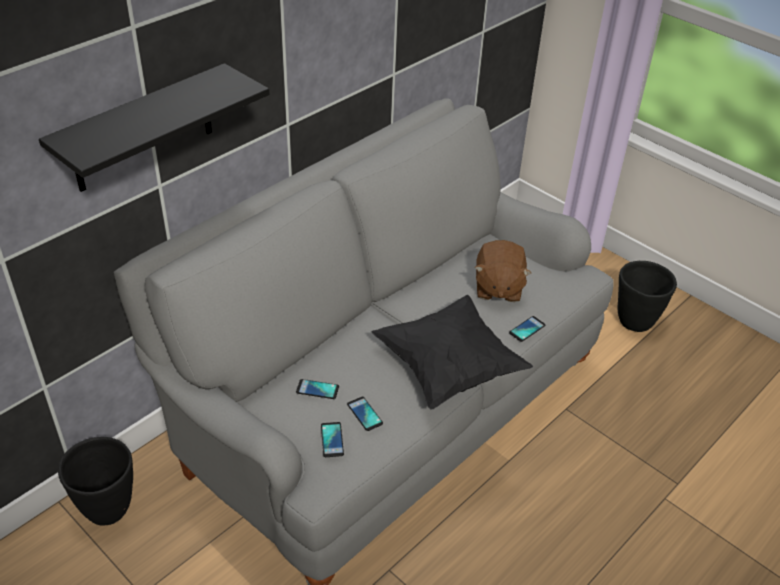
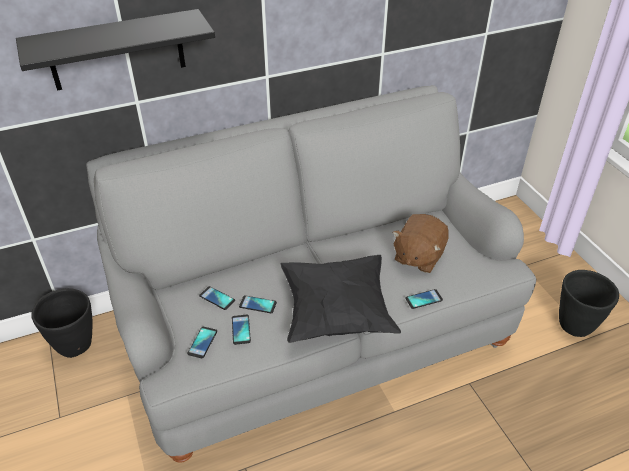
camera: 25 degrees right, 0 degrees up
(366, 383) = (257, 305): none -> phone

